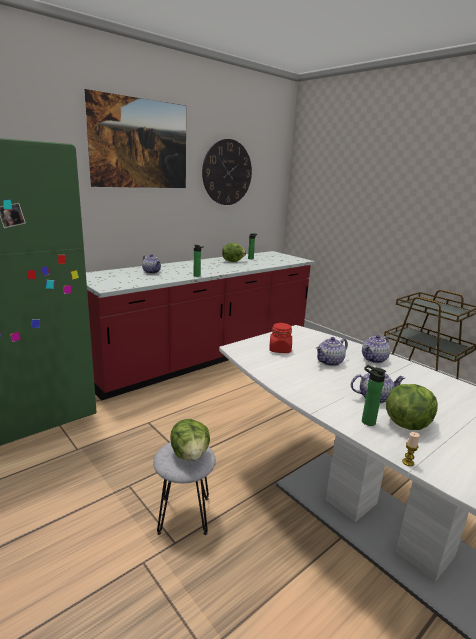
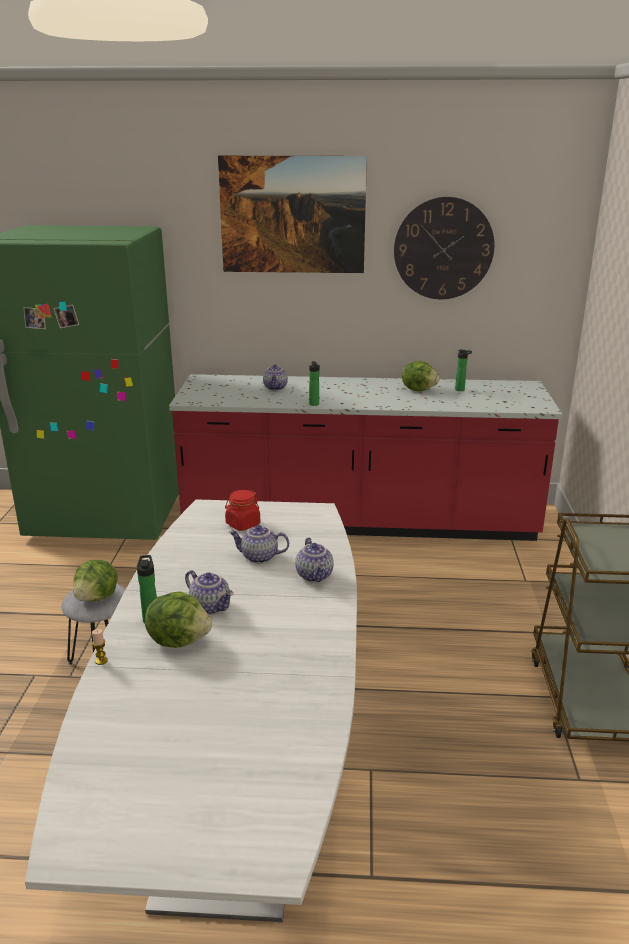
camera: 45 degrees right, 5 degrees up
(374, 360) = (315, 575): teapot -> teapot turned 105 degrees counterclockwise

